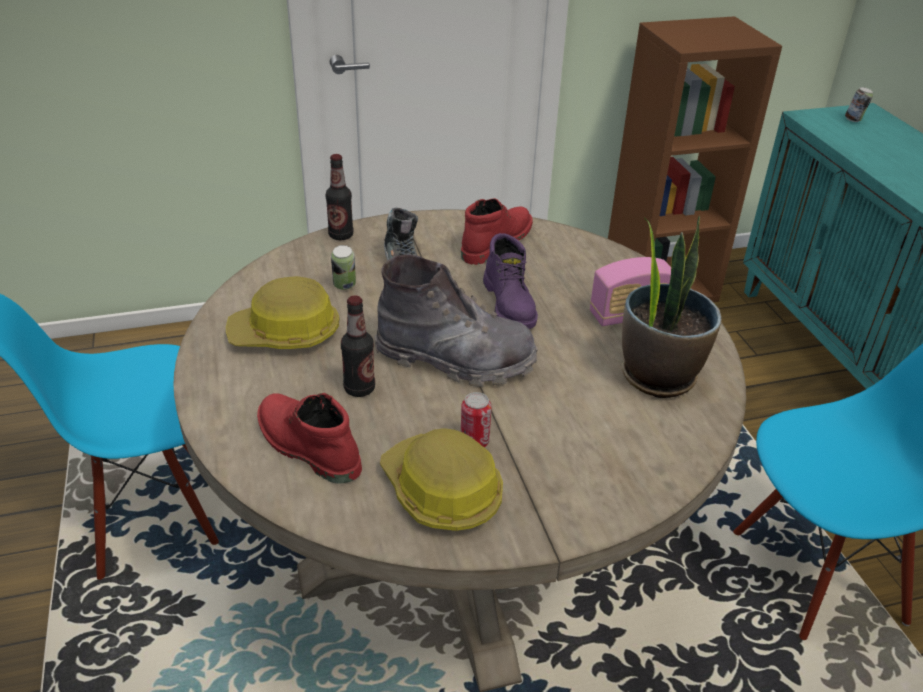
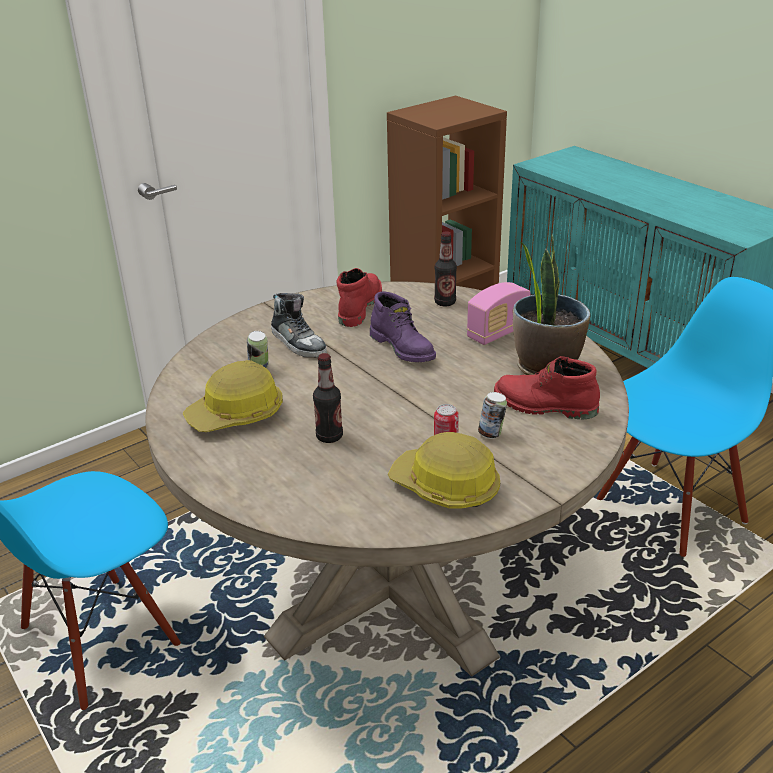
camera: 20 degrees left, 5 degrees down
(306, 447) = (319, 488): red boot -> red boot (544, 406)
(341, 235) = (226, 331): bottle -> bottle (445, 302)
(455, 359) = (389, 396): grey boot -> none
(854, 120) = (568, 160): can -> can (491, 434)

